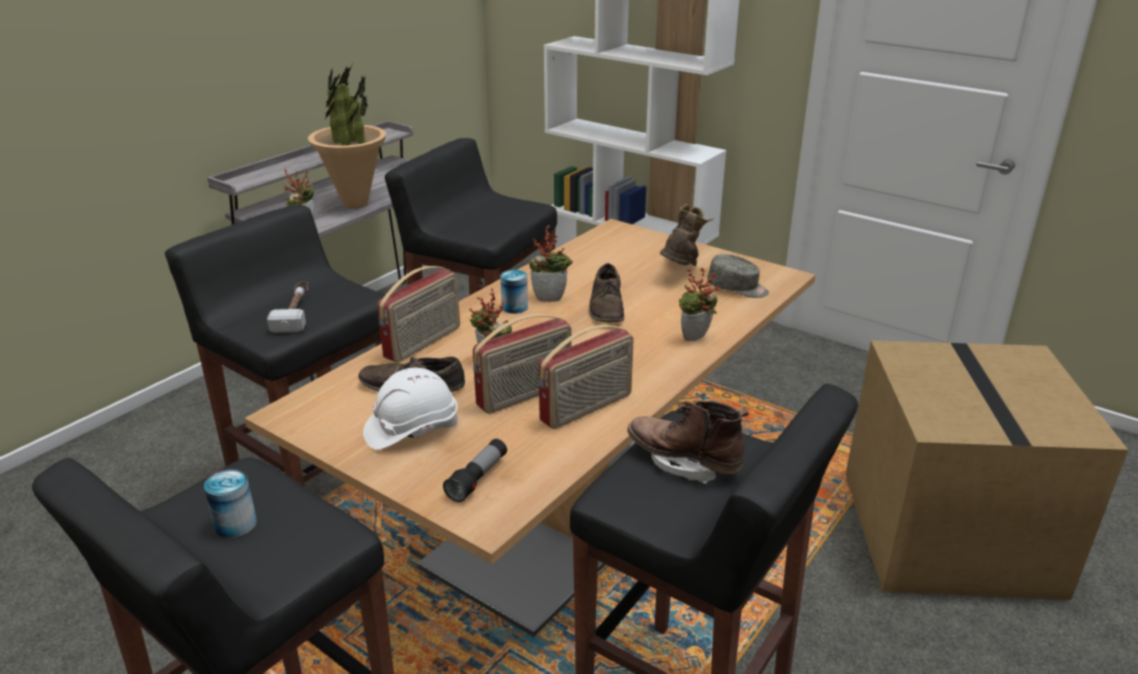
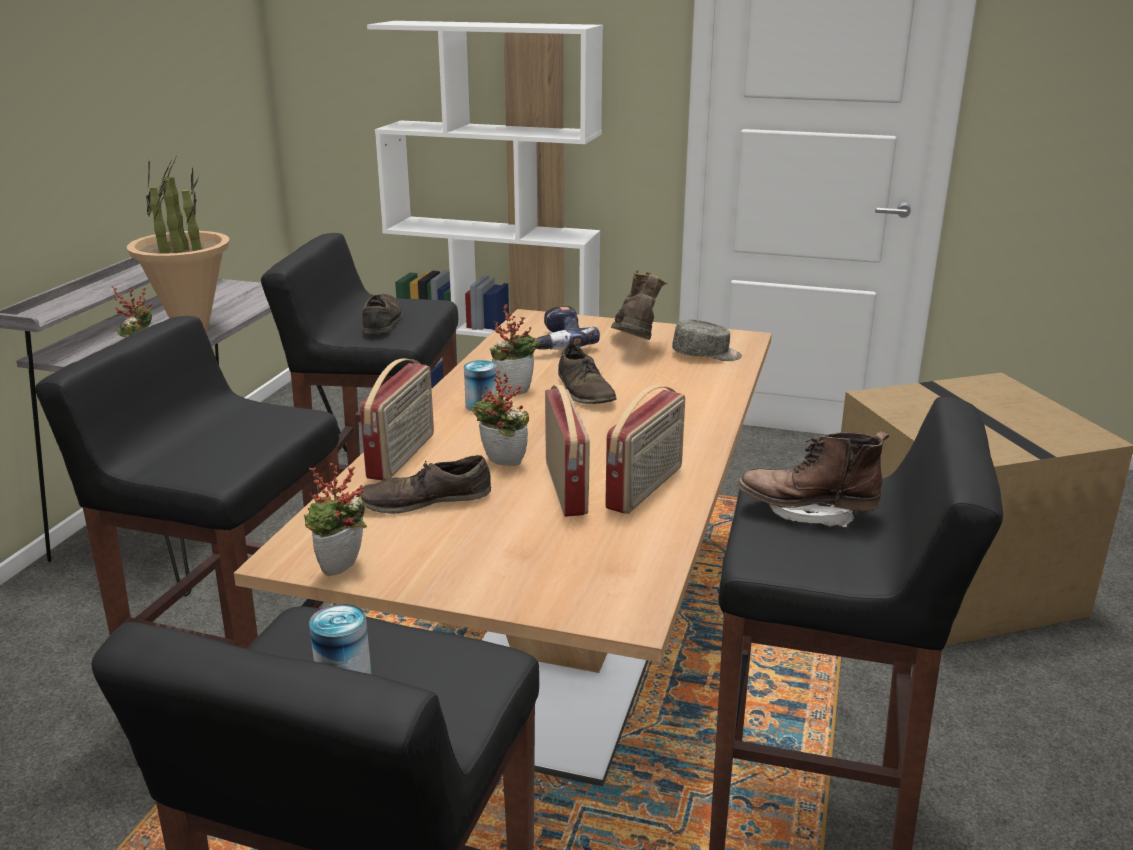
camera: 20 degrees left, 5 degrees down
(295, 311) = (225, 442): hammer -> none
(411, 428) = (461, 544): white hard hat -> none
(478, 478) = (583, 578): flashlight -> none
(482, 219) = (381, 322): none -> brown shoe
(525, 395) = (567, 488): radio -> radio turned 45 degrees counterclockwise
(619, 257) = (558, 343): none -> power drill
(695, 339) = (704, 406): potted plant -> potted plant (342, 570)

